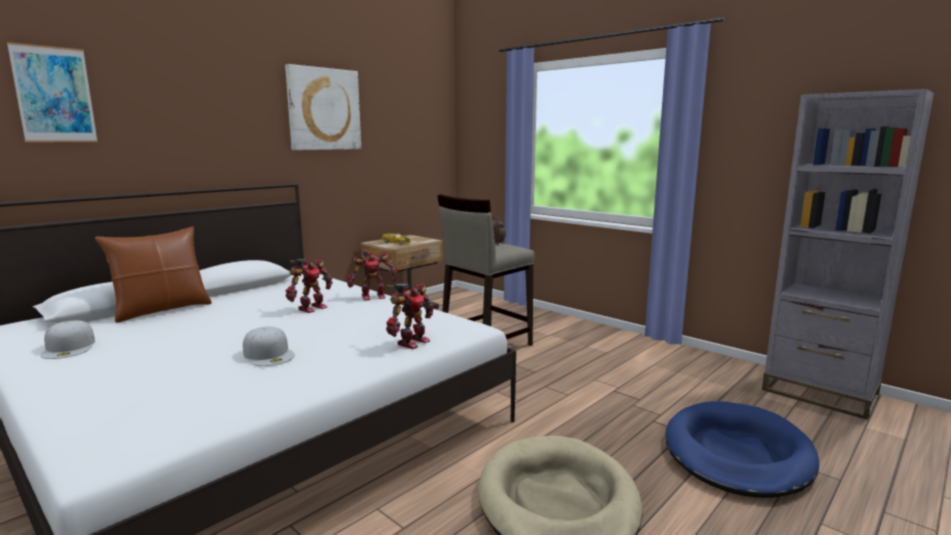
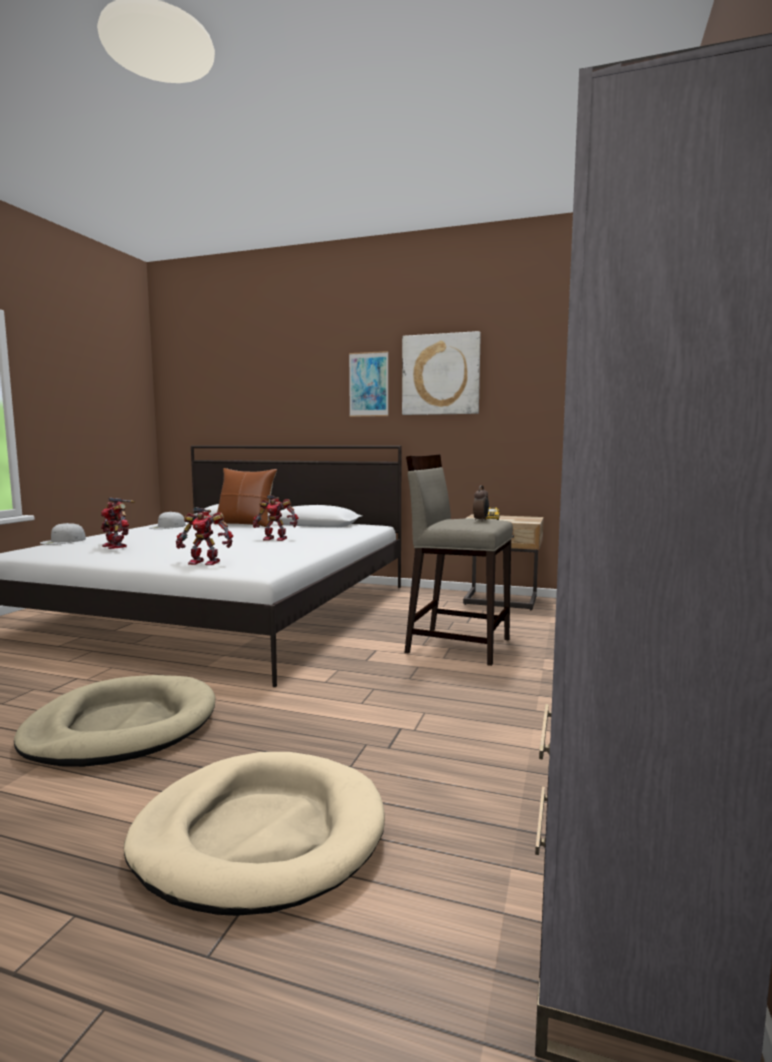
camera: 65 degrees right, 5 degrees down
(54, 95) = (249, 380): picture -> picture (368, 384)
(269, 354) = (164, 546): white cap -> white cap (63, 541)
(373, 296) = (325, 544): toy robot -> toy robot (116, 546)
(737, 454) = (260, 835): blue dog bed -> beige dog bed

